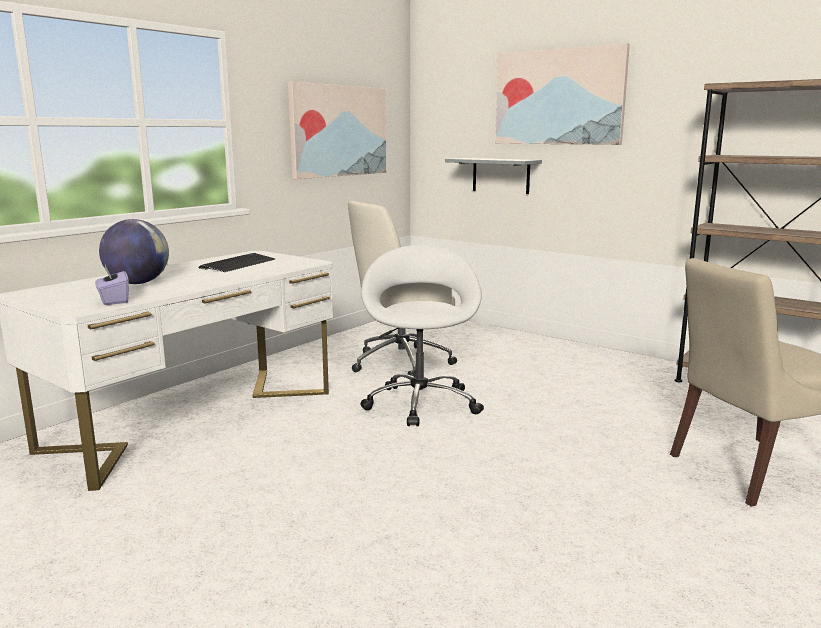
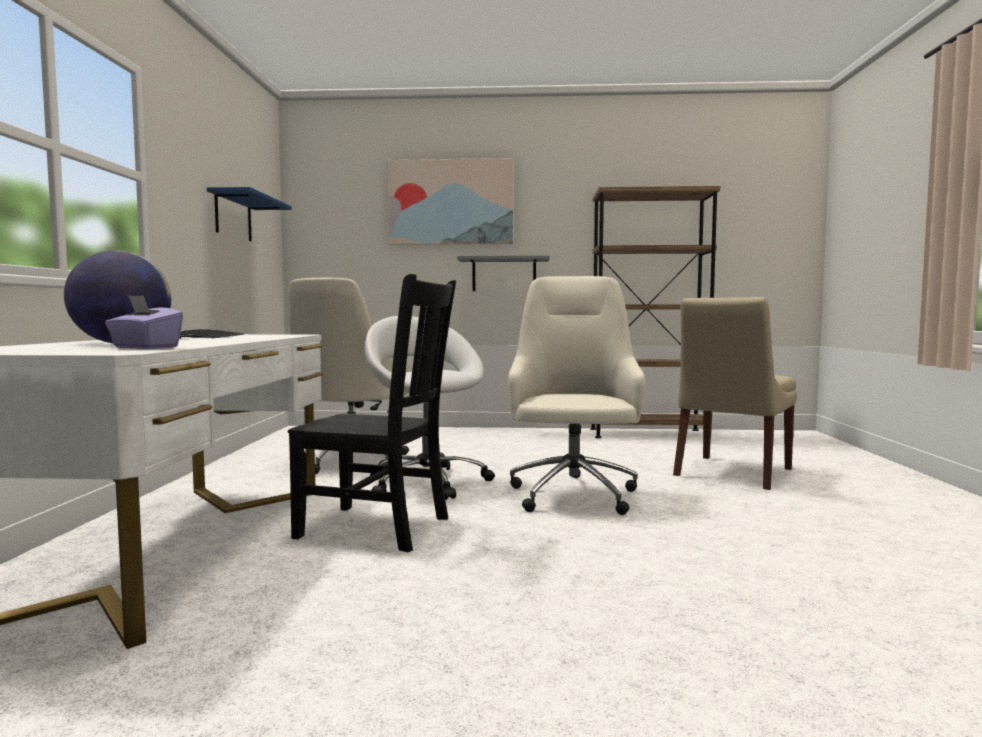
camera: 35 degrees left, 10 degrees down
(322, 441) = (378, 528): none -> black chair
(338, 131) = (233, 217): picture -> blue shelf
(501, 175) = (394, 275): grey shelf -> grey shelf (504, 274)
(524, 451) = (573, 494): none -> beige office chair

